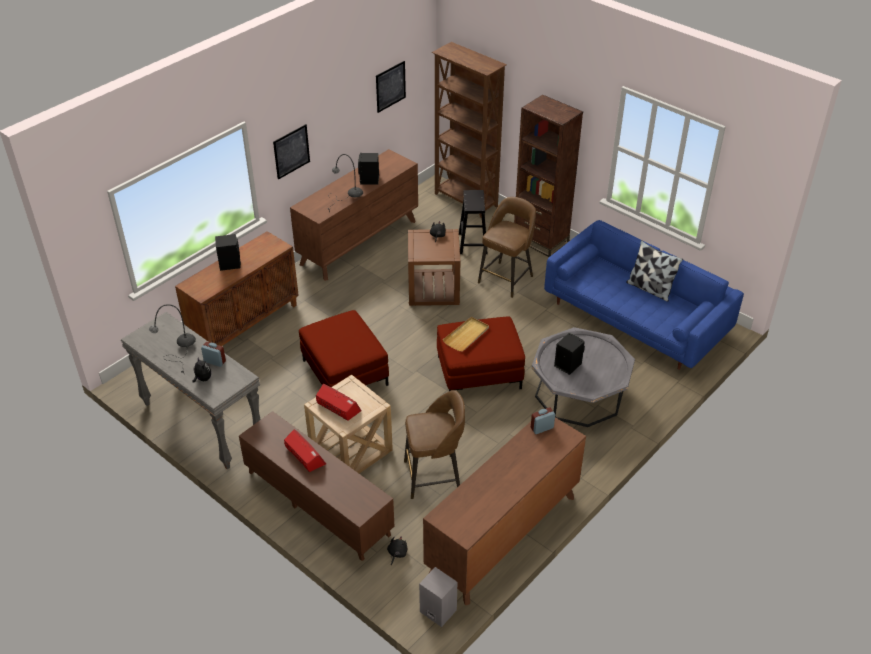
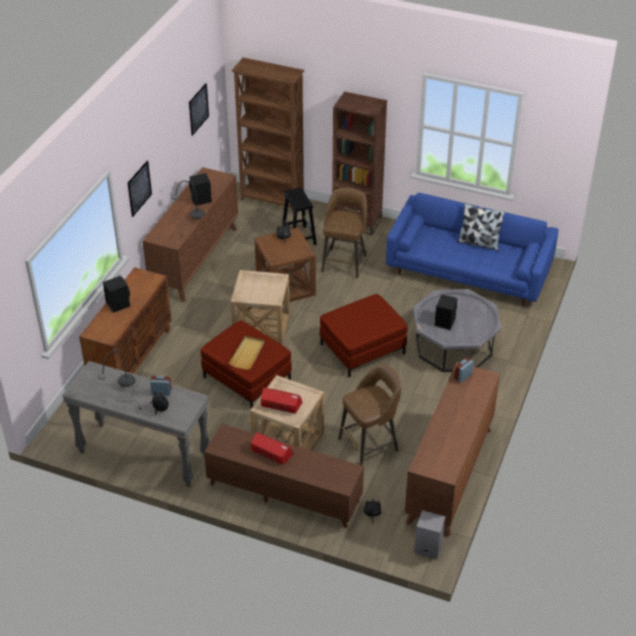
camera: 20 degrees left, 0 degrees up
(387, 324) = (261, 328): none -> beige side table
(466, 335) = (350, 318): beige tray -> beige tray (247, 354)

